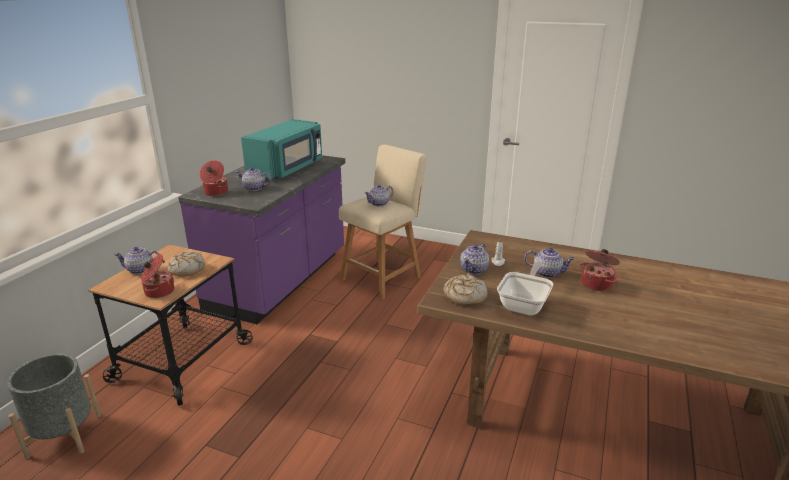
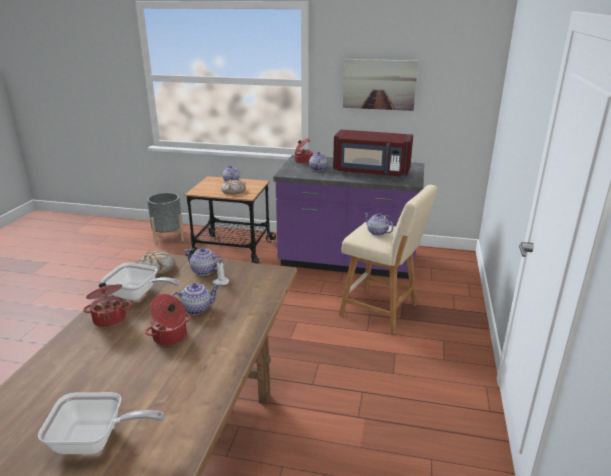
camera: 80 degrees right, 0 degrees up
(158, 291) = (204, 190): cooking pot -> cooking pot (110, 318)
(216, 80) = (379, 84): none -> picture
(287, 169) = (371, 172): turquoise microwave -> red microwave
(547, 273) = (197, 308): teapot -> teapot turned 120 degrees counterclockwise
(734, 308) = (96, 441): none -> frying pan

